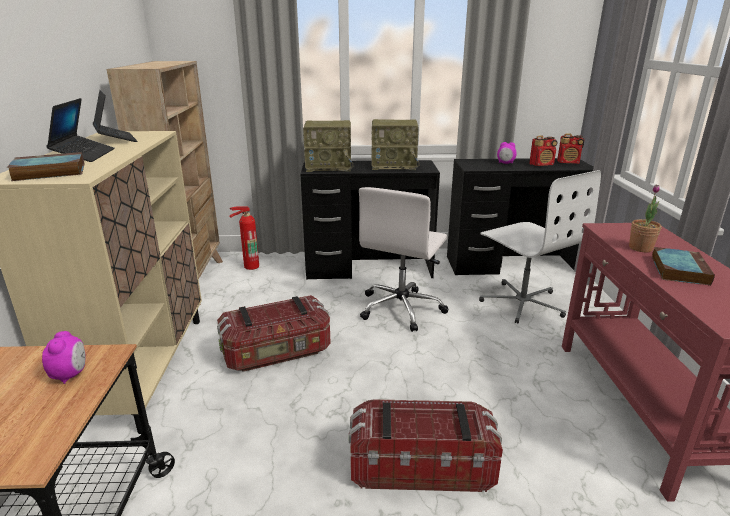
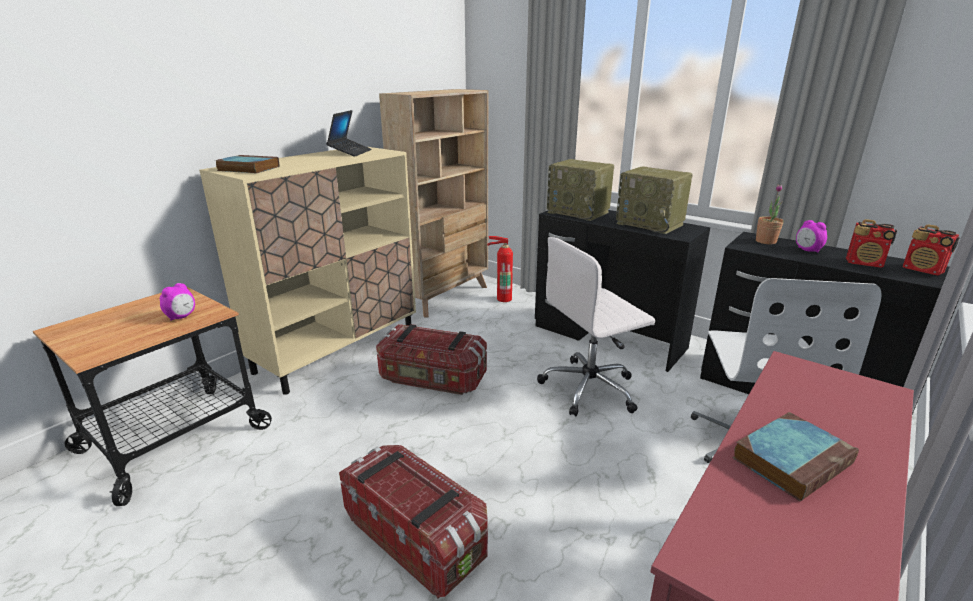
camera: 40 degrees right, 0 degrees up
(84, 155) = (298, 161): laptop -> none
(640, 248) = (794, 410): potted plant -> potted plant (765, 241)

